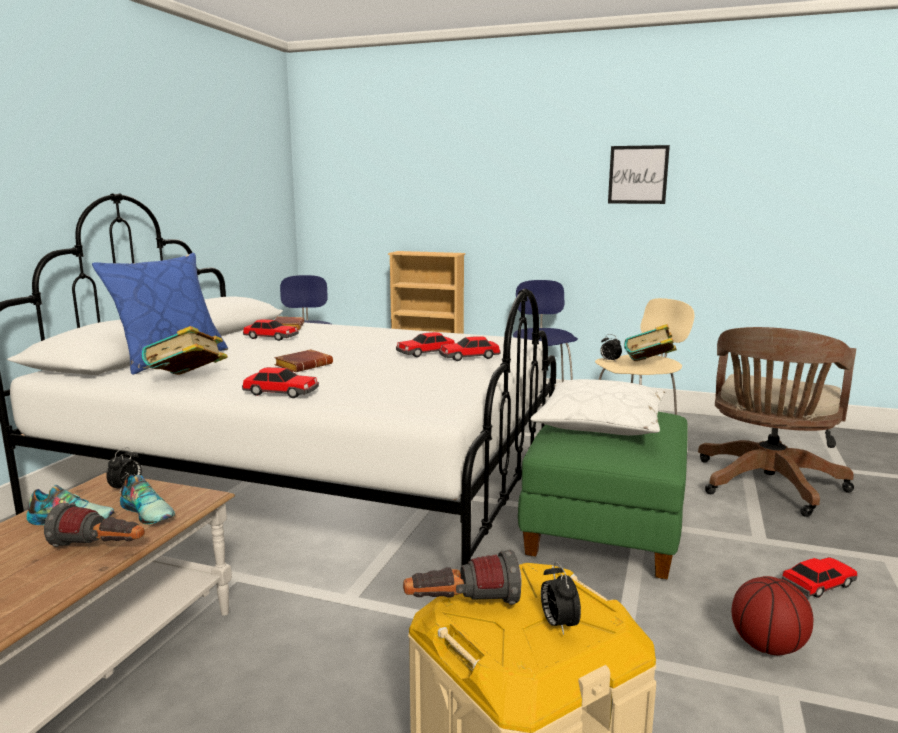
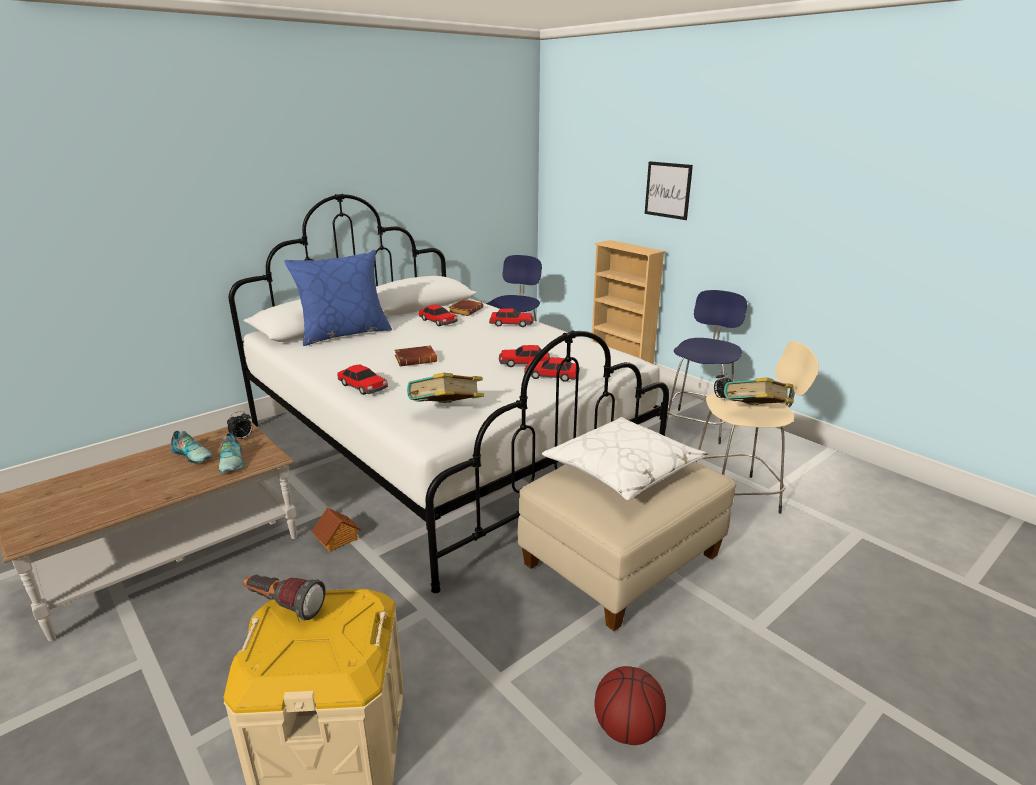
camera: 30 degrees right, 10 degrees up
(101, 548) = (182, 482): flashlight -> none
(188, 380) = (326, 359): book -> book (446, 413)
(287, 597) = (337, 539): none -> toy house
(558, 624) = (314, 647): alarm clock -> none
(604, 527) = (621, 561): green ottoman -> beige ottoman
(638, 174) = (844, 188): picture -> picture (668, 190)
(767, 486) = (842, 573): brown office chair -> none
(819, 584) = (757, 695): toy car -> toy car (512, 324)

